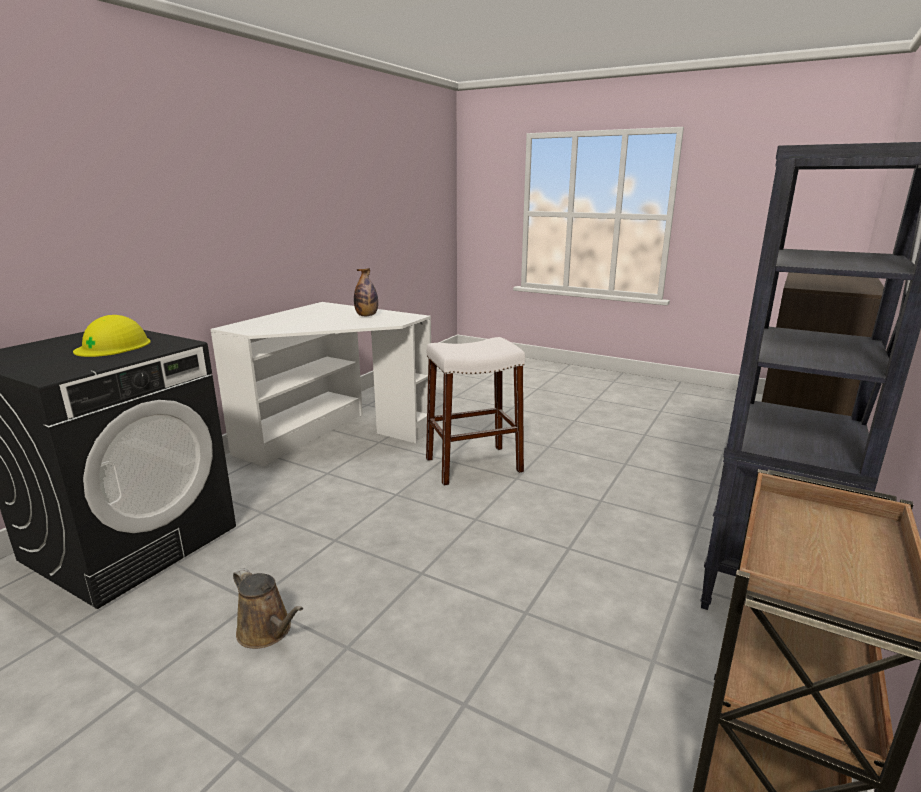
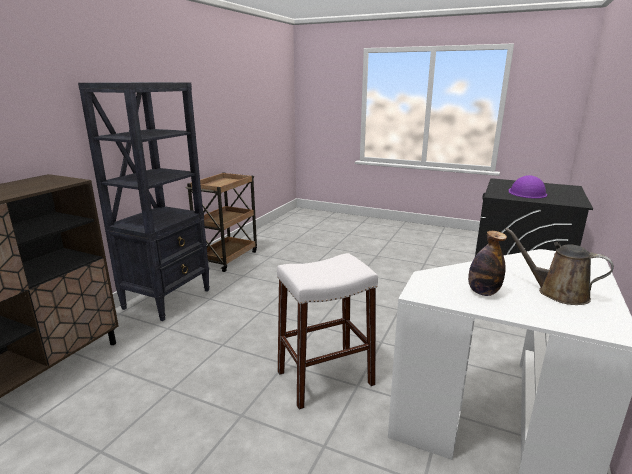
camera: 175 degrees right, 0 degrees up
(113, 346) = (527, 193): yellow hard hat -> purple hard hat
(267, 631) = (396, 276): brown watering can -> brown watering can (557, 293)

